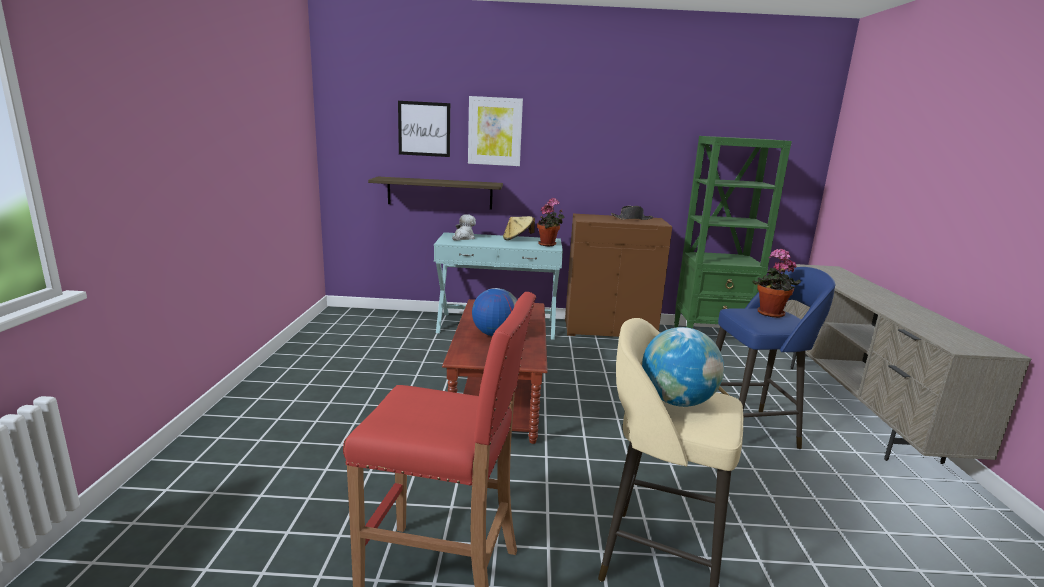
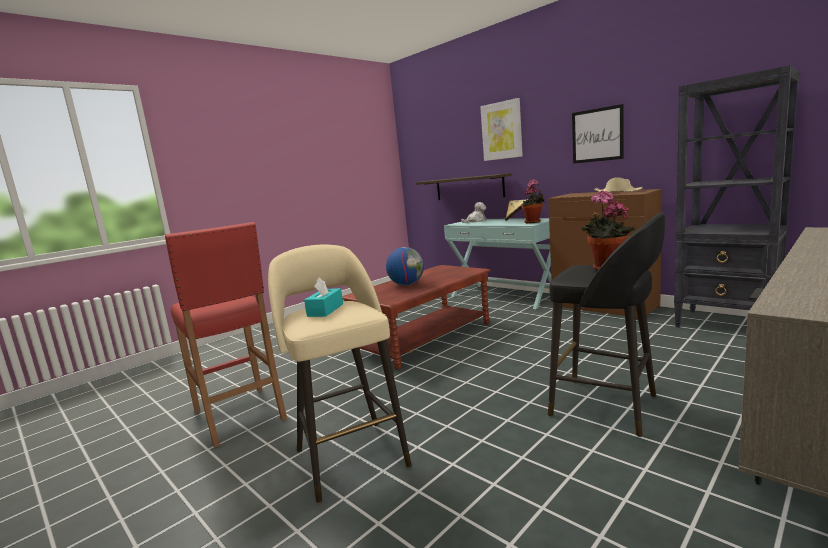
camera: 45 degrees right, 5 degrees down
(424, 129) = (455, 139): picture -> picture (597, 135)
(631, 219) = (618, 192): black hat -> beige hat
(677, 401) = (325, 310): globe -> turquoise tissue box
(712, 336) = (727, 324): green bookcase -> black bookcase
(750, 430) = (607, 406): blue stool -> black stool

